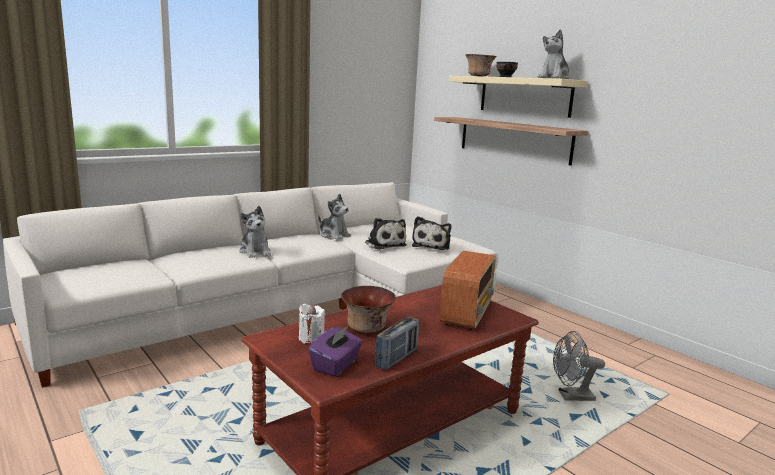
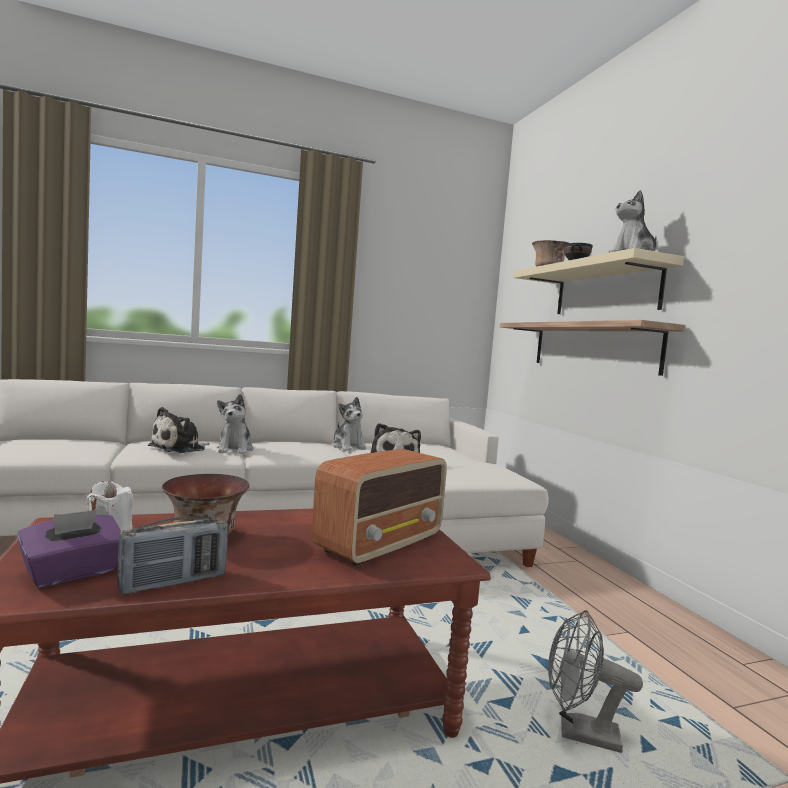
camera: 20 degrees right, 10 degrees down
(432, 245) = (453, 468): plush toy -> plush toy (180, 448)

